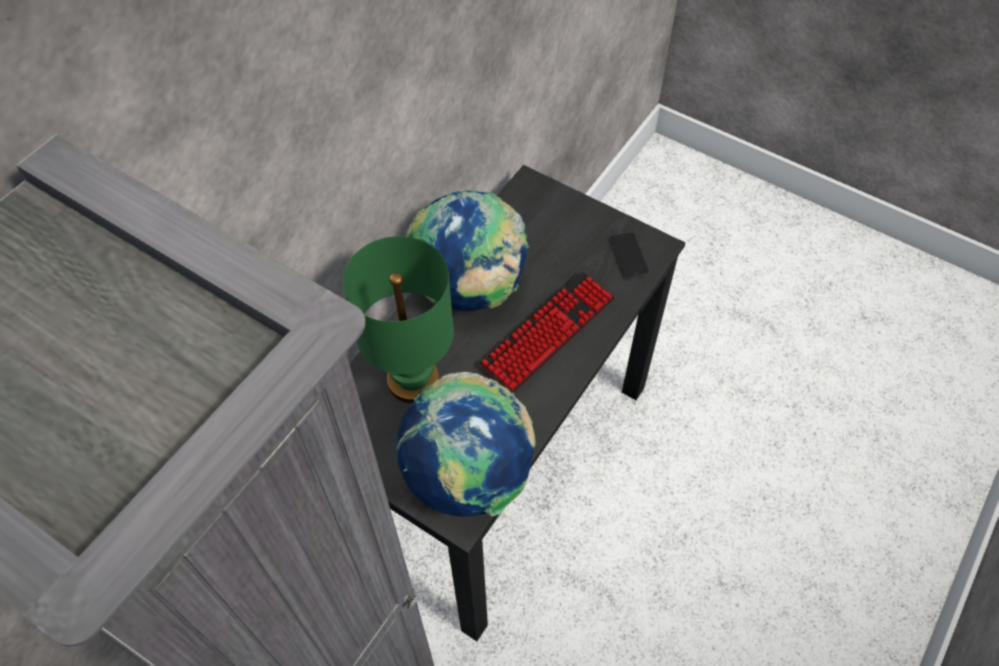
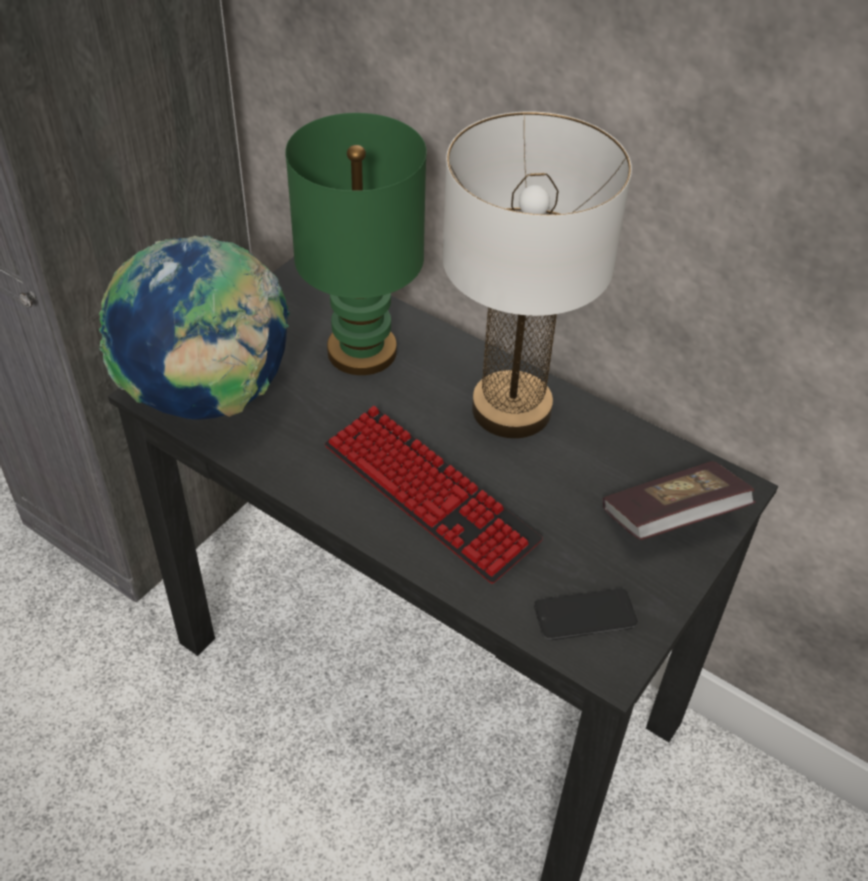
camera: 90 degrees right, 10 degrees down
(470, 289) = (510, 410): globe -> table lamp
(554, 213) = (672, 518): none -> book

